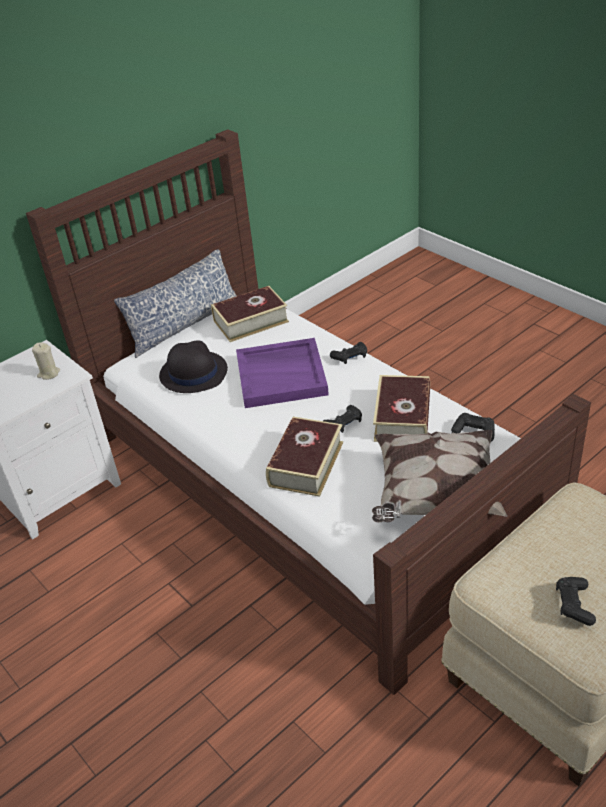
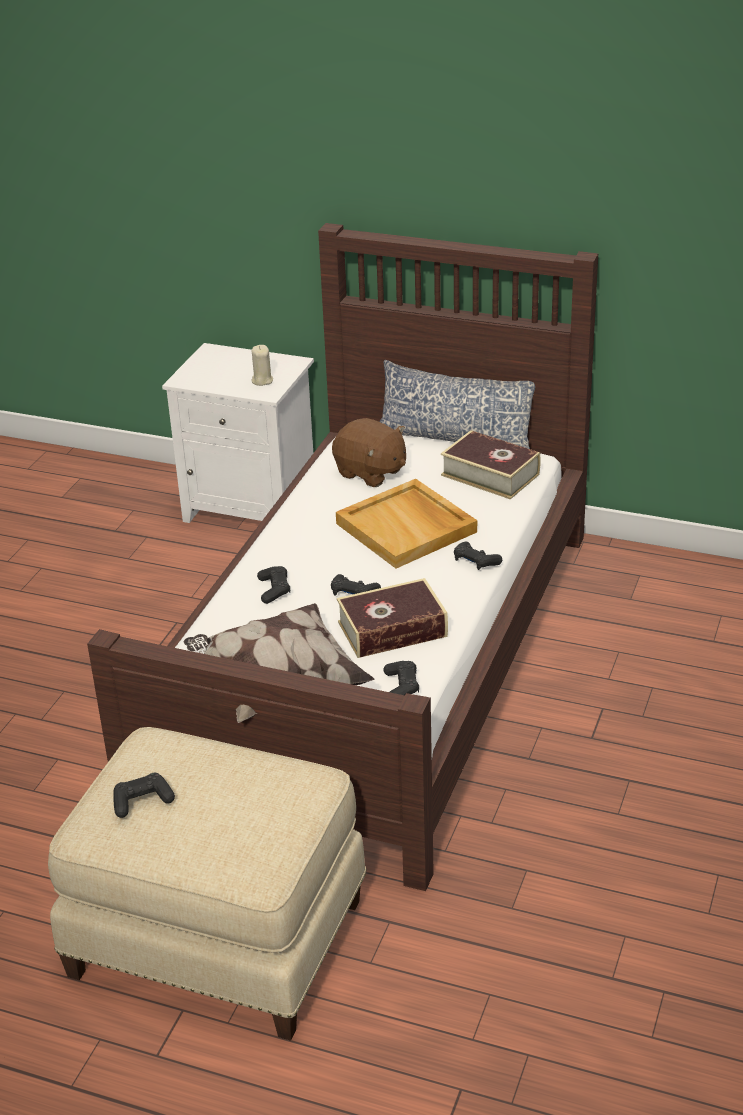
camera: 60 degrees right, 5 degrees down
(193, 373) = (370, 472): black hat -> brown plush toy
(282, 375) = (407, 528): purple tray -> beige tray
(306, 464) = (274, 590): book -> black game controller

